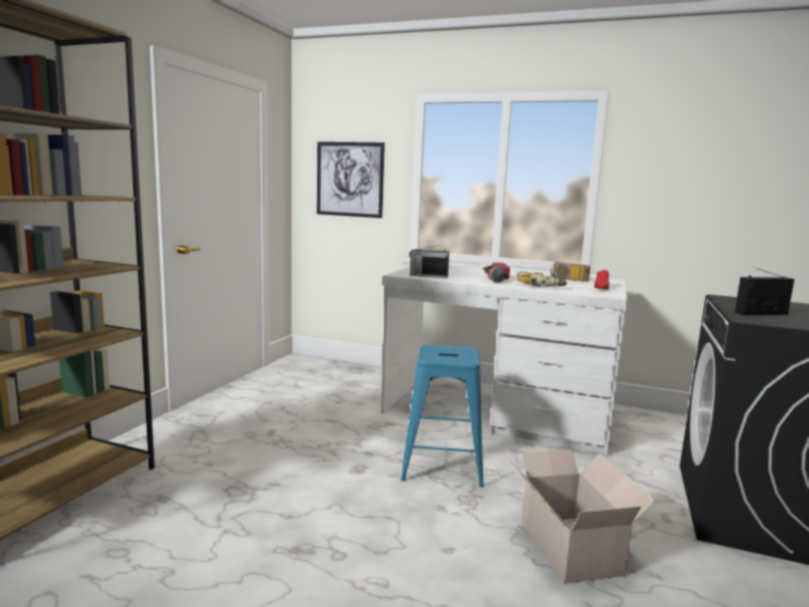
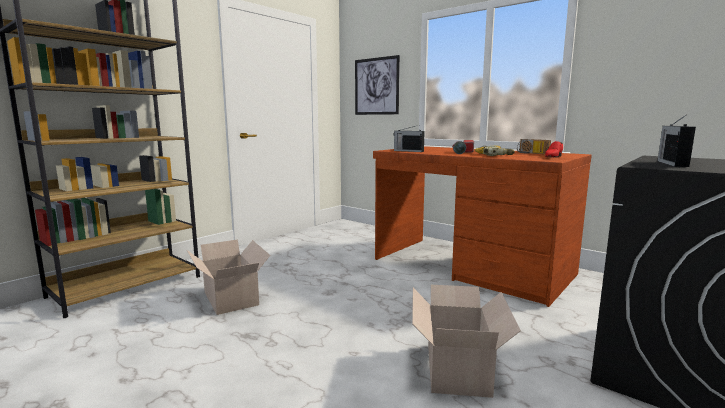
camera: 20 degrees right, 0 degrees up
(231, 498) = (230, 299): none -> cardboard box
(442, 464) = (396, 296): blue stool -> none
(498, 413) = (471, 267): white desk -> brown desk
(762, 313) = (672, 163): radio -> radio turned 75 degrees counterclockwise

